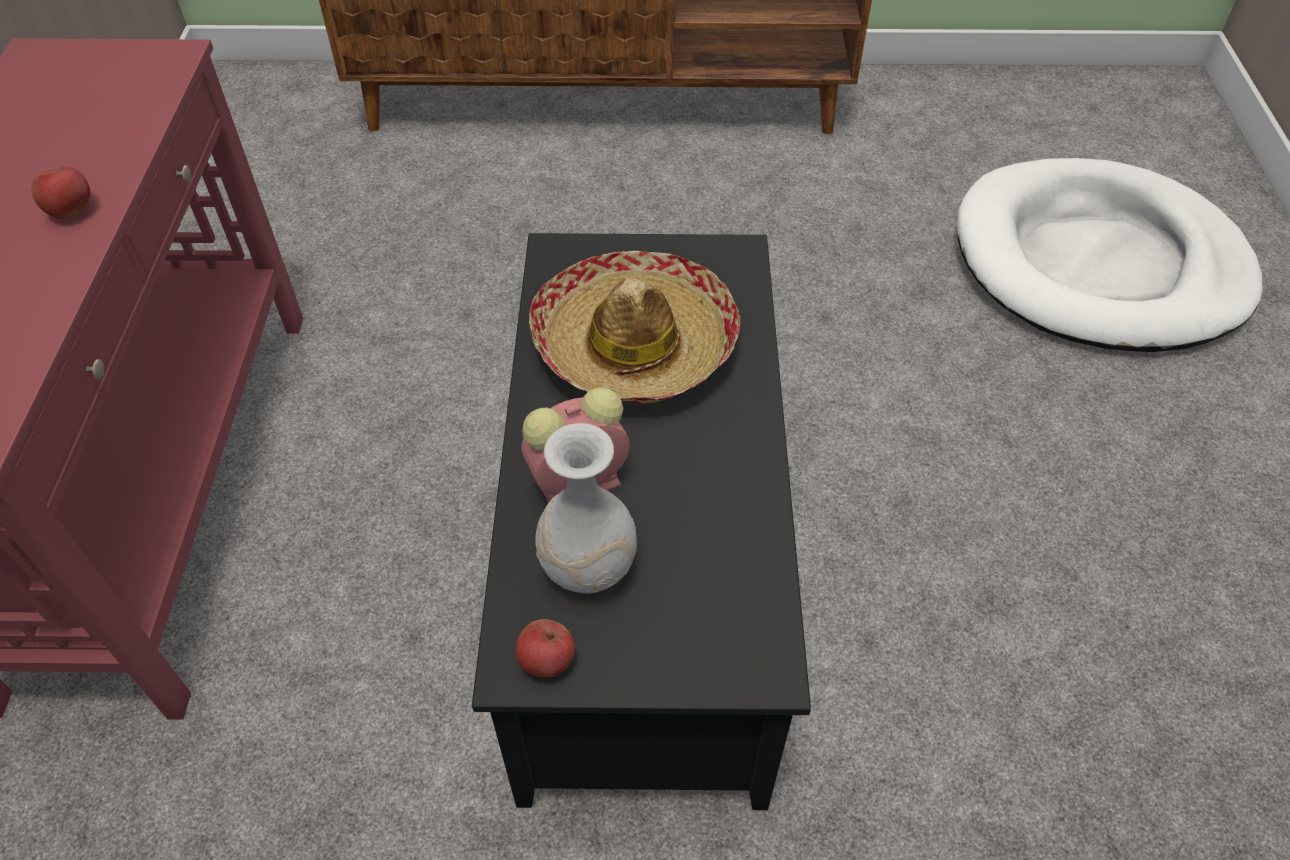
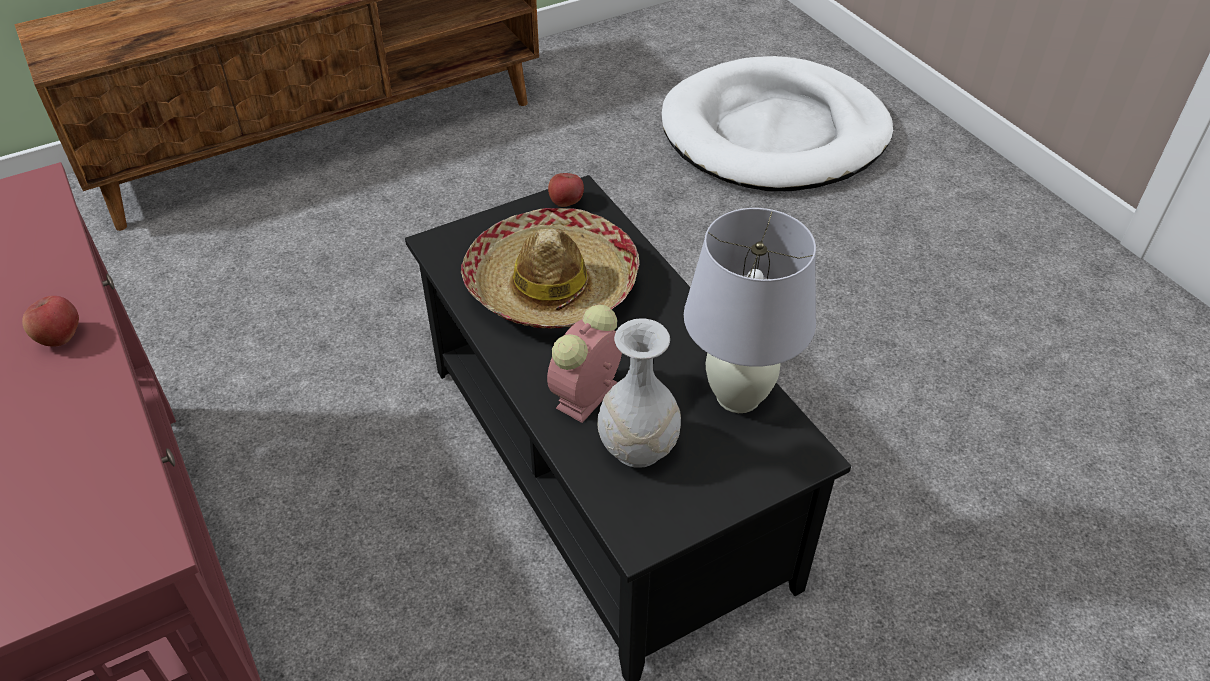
camera: 30 degrees left, 5 degrees down
(546, 661) = (658, 521): apple -> apple (566, 202)
(740, 561) = (738, 396): none -> white table lamp

